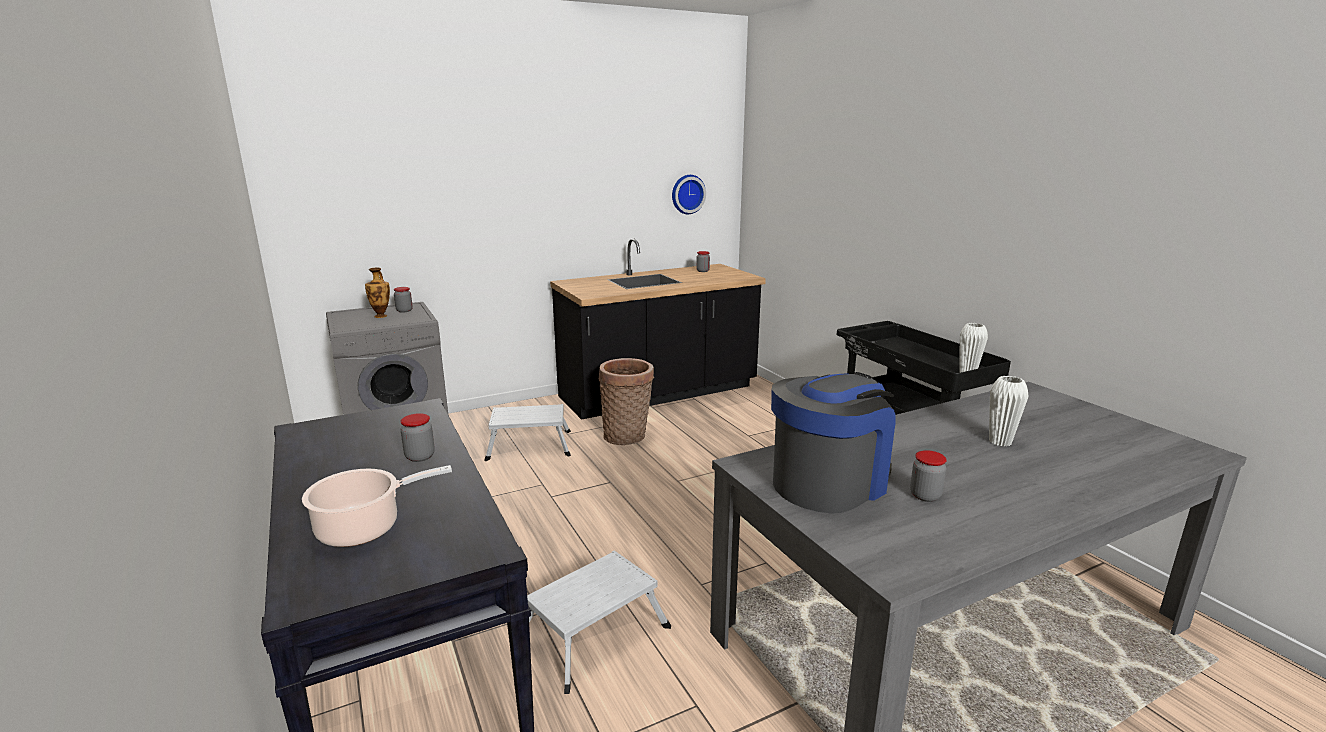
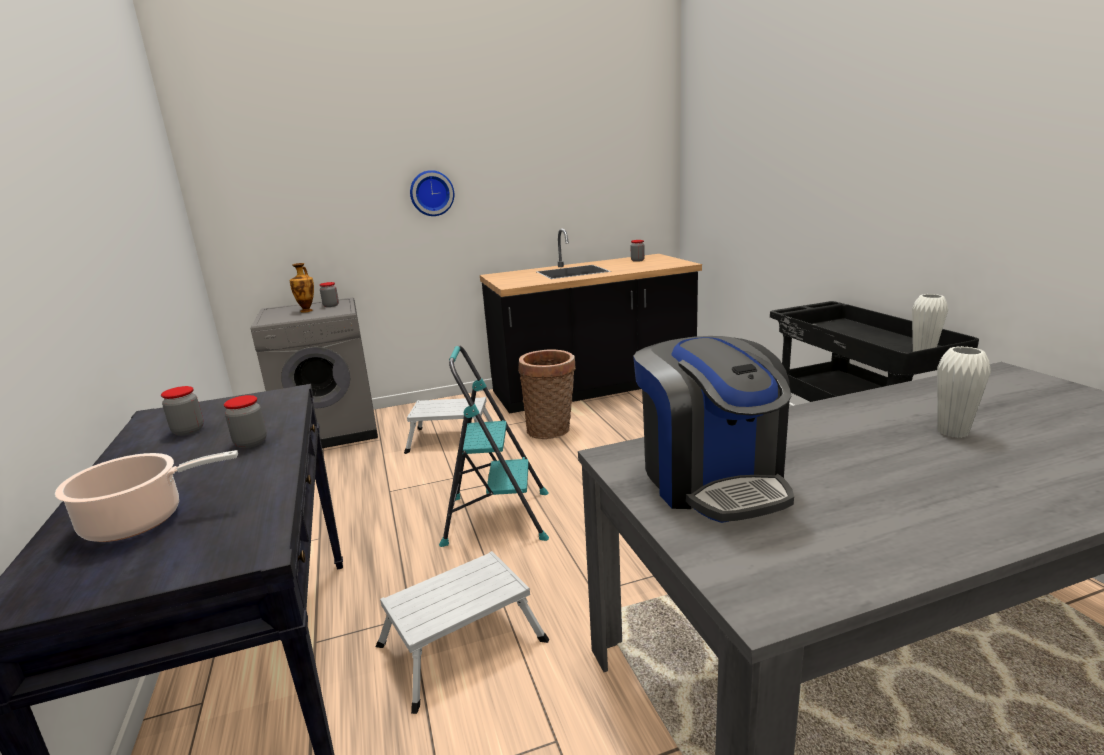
camera: 10 degrees right, 0 degrees up
(592, 521) = (493, 517): none -> turquoise step ladder
(687, 194) = (621, 182): wall clock -> wall clock (431, 193)
(829, 483) = (711, 480): coffee machine -> coffee machine turned 105 degrees clockwise
(925, 496) = (836, 499): jar -> jar (188, 431)

